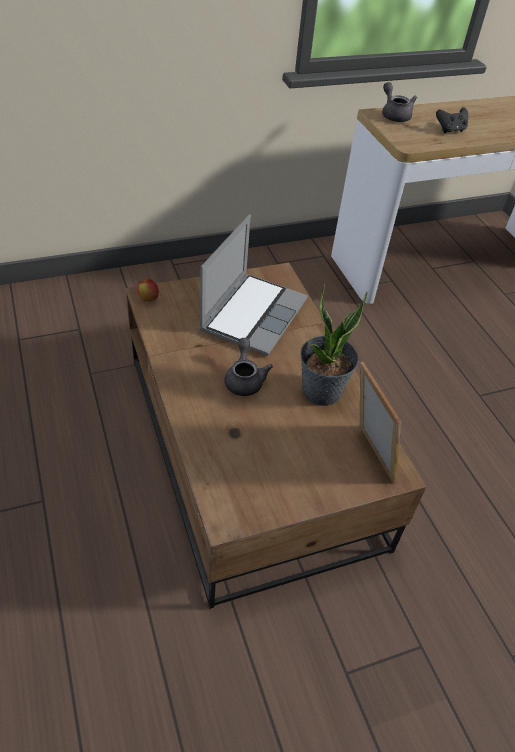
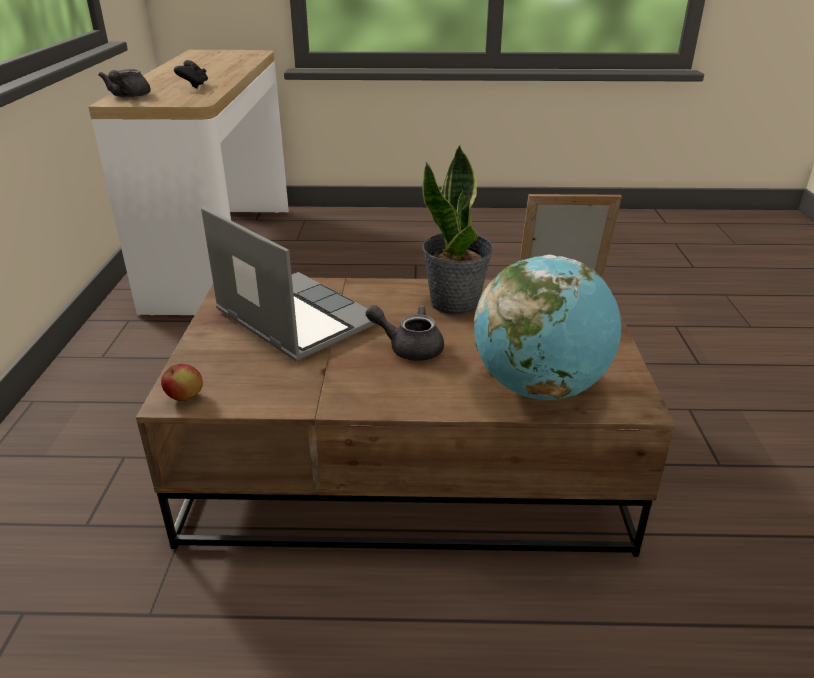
camera: 65 degrees left, 15 degrees down
(224, 459) = (539, 388): none -> globe
(394, 115) = (128, 97): grey teapot -> grey teapot turned 90 degrees counterclockwise

